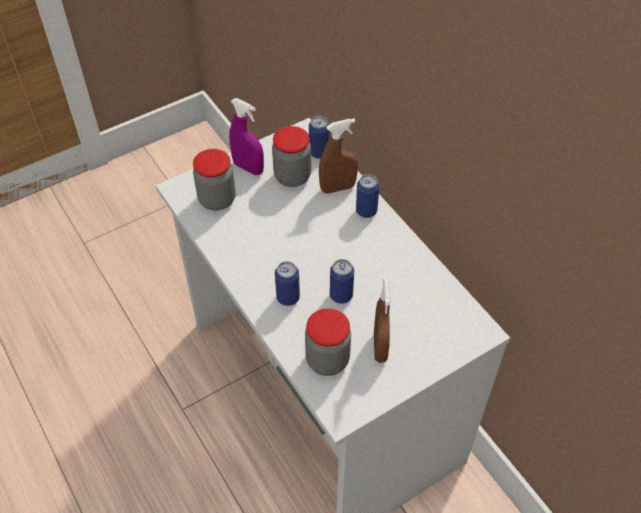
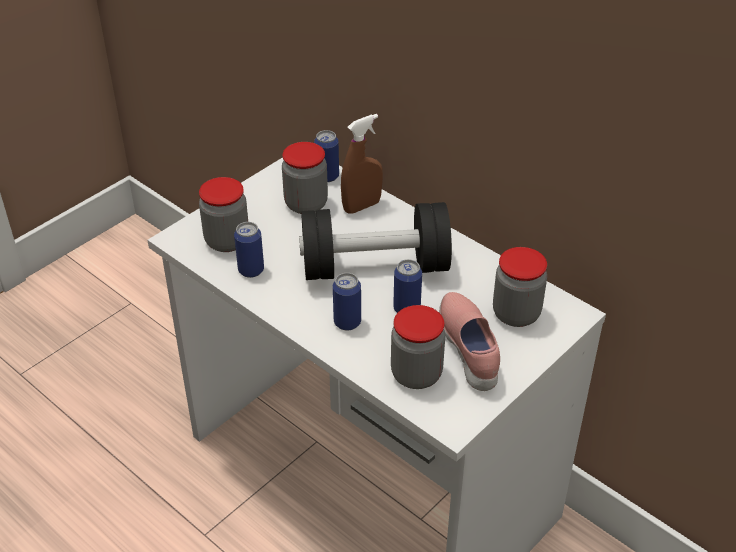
camera: 15 degrees left, 10 degrees down
(248, 168) = (252, 204): purple spray bottle -> none
(328, 249) = (374, 267): none -> black dumbbell
(366, 211) = (402, 223): can -> can (251, 270)
(380, 347) = (470, 350): brown spray bottle -> pink shoe
(431, 321) = (516, 314): none -> jar

